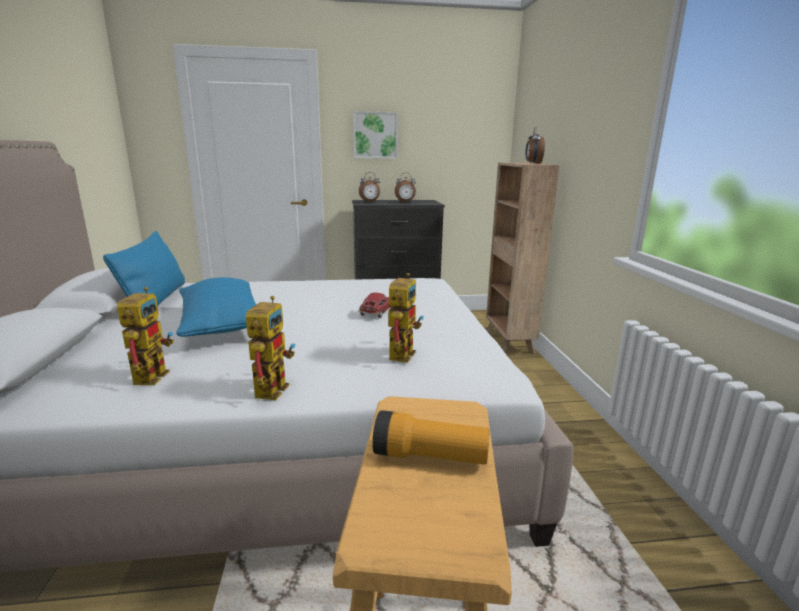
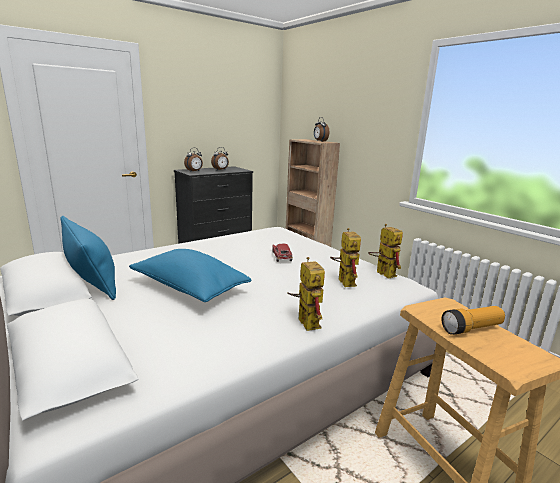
camera: 30 degrees left, 0 degrees up
(152, 374) = (208, 335): toy robot -> toy robot (381, 273)
(375, 135) = (188, 116): picture -> none

